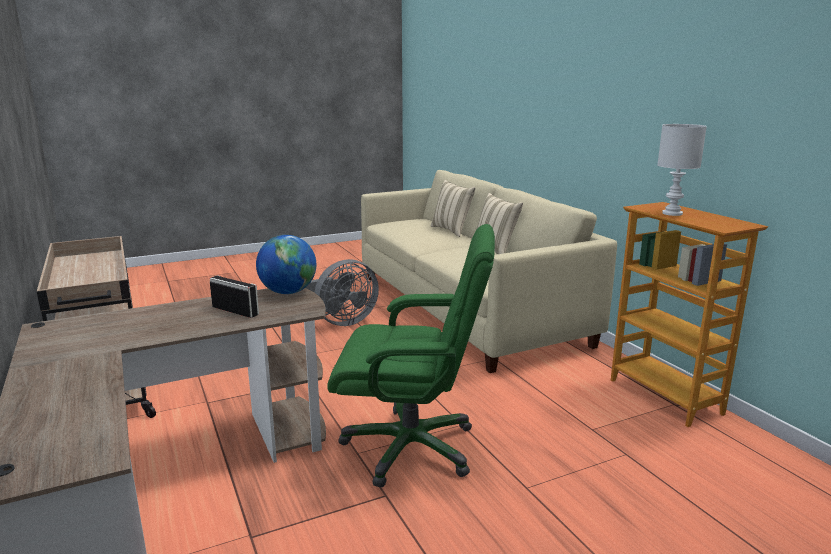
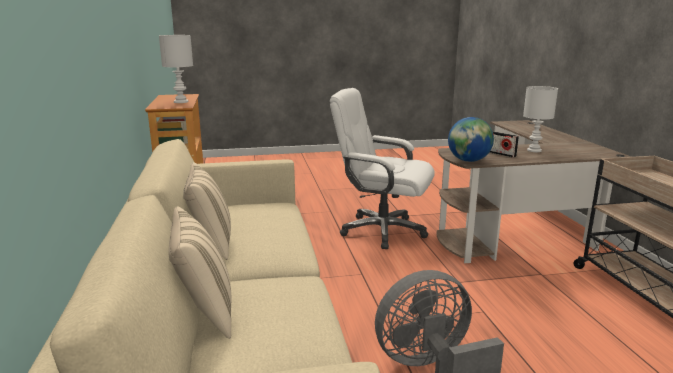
camera: 165 degrees left, 0 degrees up
(167, 324) = (534, 150): none -> white table lamp
(412, 447) = (382, 231): green office chair -> white office chair

